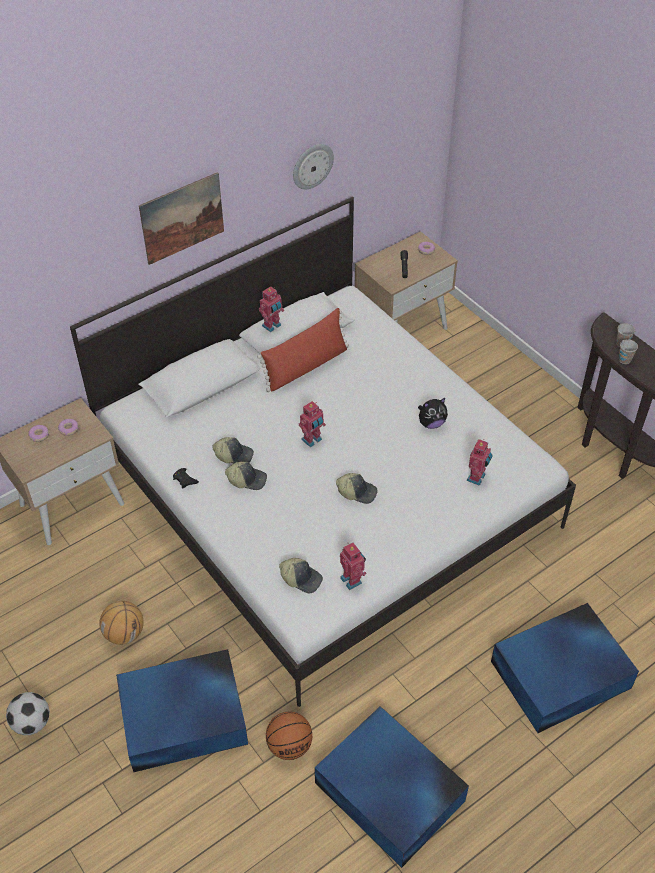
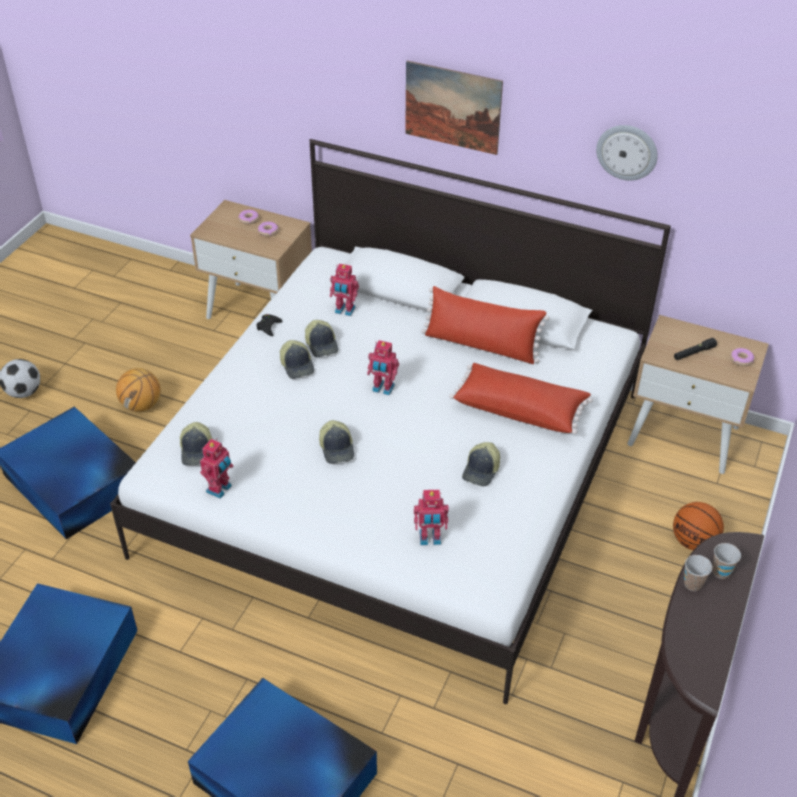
camera: 60 degrees right, 5 degrees down
(272, 326) = (494, 288): toy robot -> toy robot (344, 311)
(289, 745) = (78, 570): basketball -> basketball (693, 541)
(385, 377) = (520, 408): none -> red pillow
(431, 423) = (482, 470): plush toy -> cap

